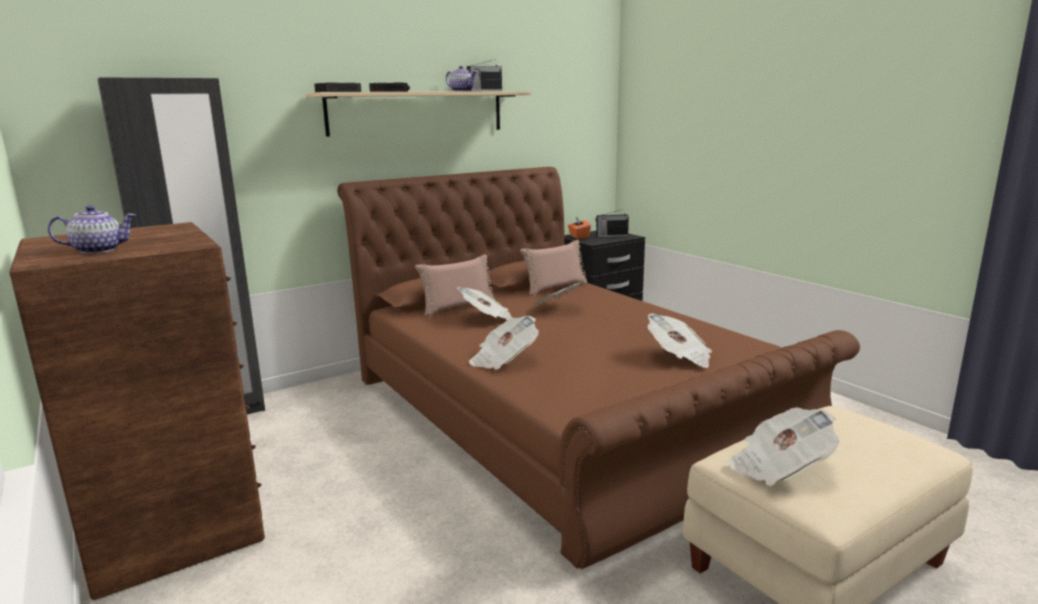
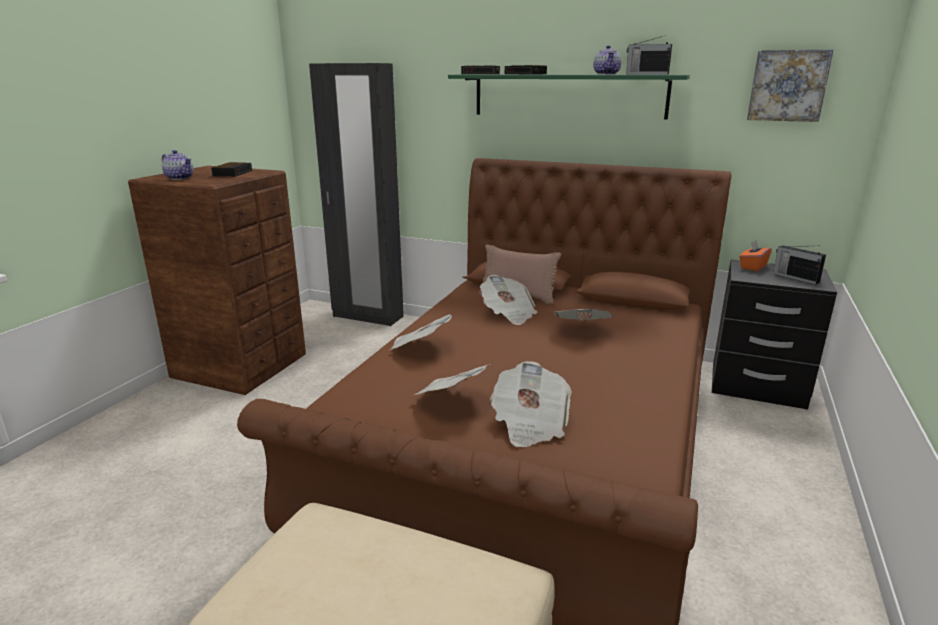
camera: 55 degrees right, 5 degrees up
(142, 234) = (233, 173): none -> alarm clock
(418, 112) = (568, 96): beige shelf -> green shelf
(555, 288) = (641, 313): beige pillow -> none
(569, 99) = (788, 85): none -> picture
(778, 468) = (307, 552): newspaper -> newspaper (451, 398)

